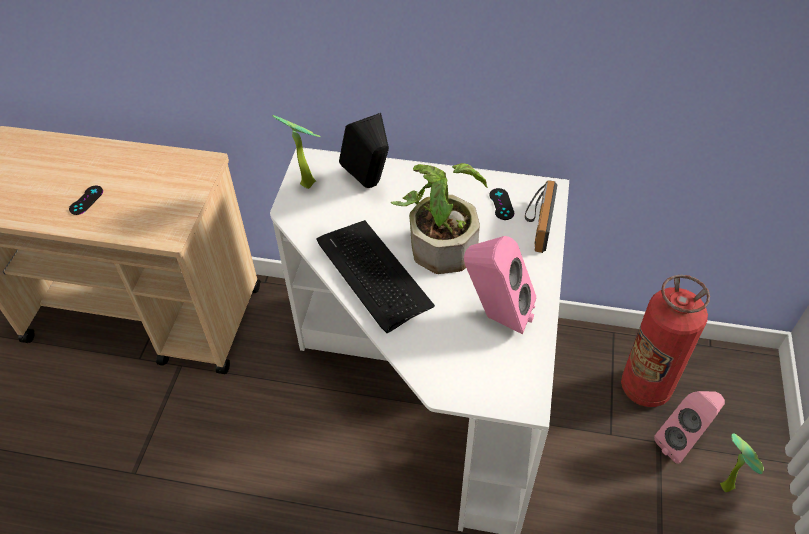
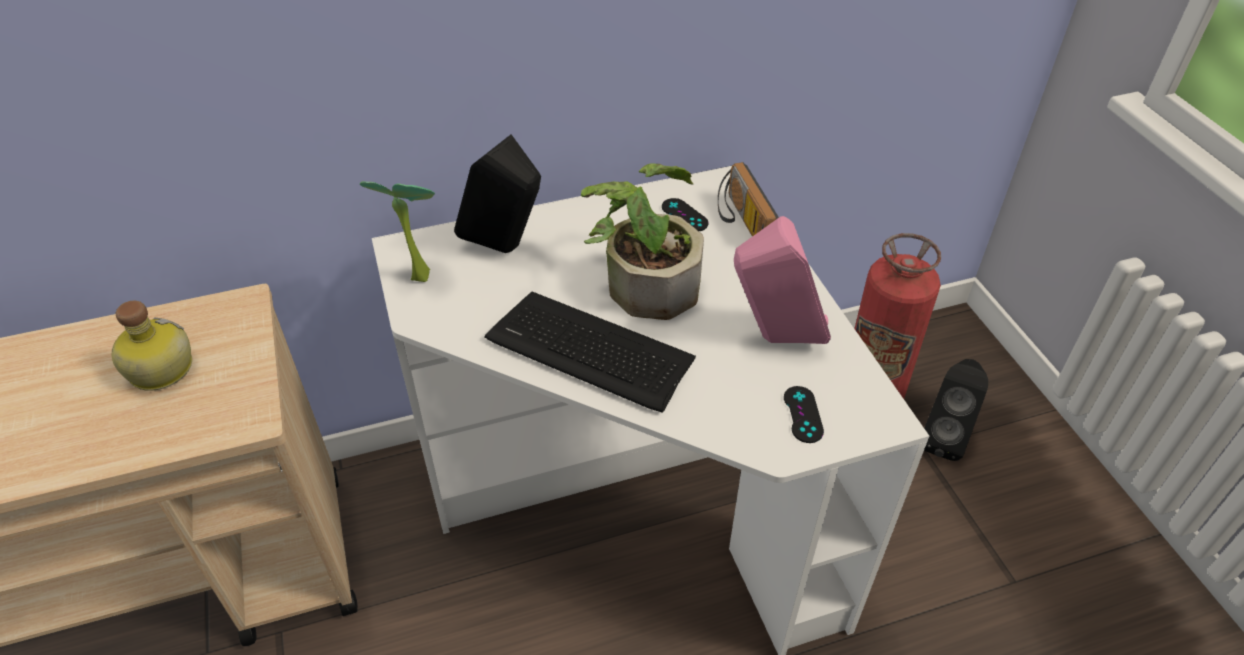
camera: 30 degrees left, 5 degrees down
(86, 200) = (73, 422): black game controller -> black game controller (803, 414)
(142, 186) = (158, 369): none -> bottle
(681, 442) = (943, 437): pink speaker -> black speaker
(727, 483) = (1013, 458): potted plant -> none

